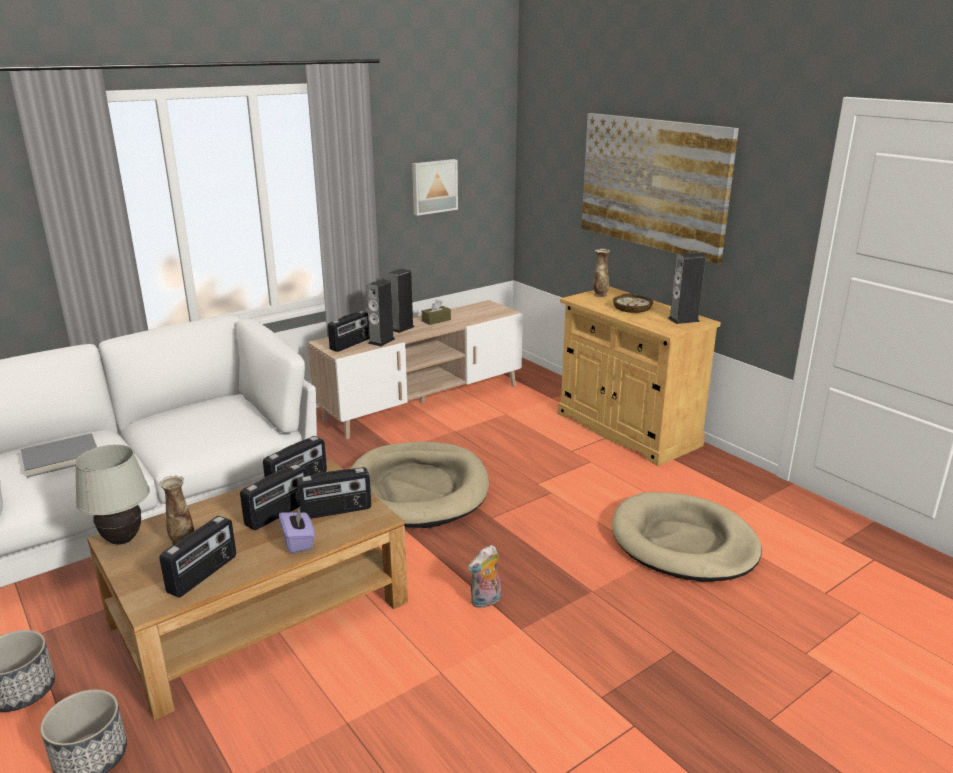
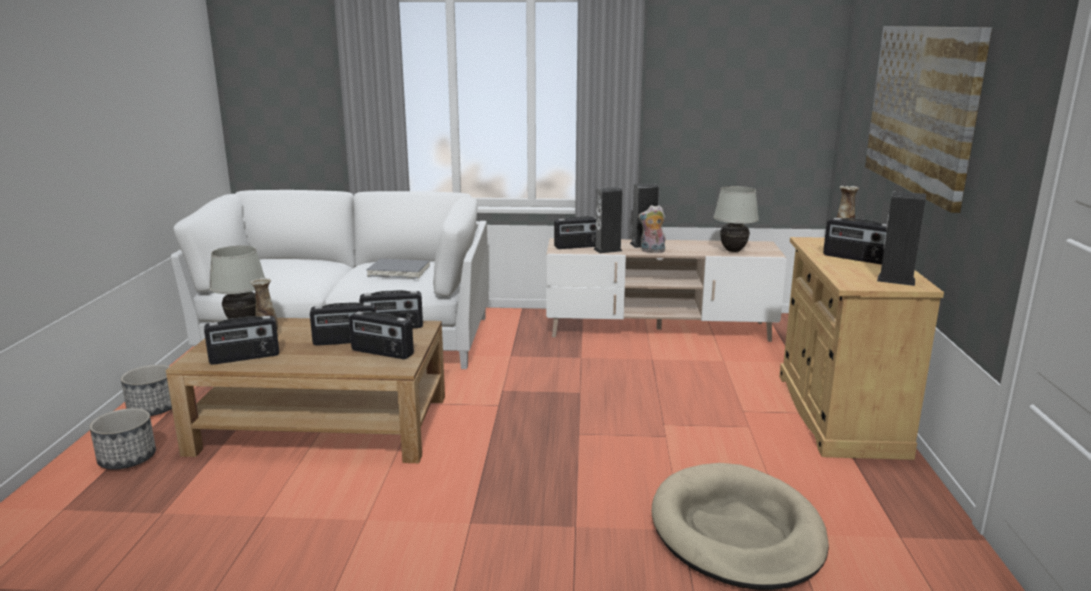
camera: 40 degrees right, 5 degrees down
(61, 458) = (283, 268): grey book -> grey book (399, 271)
(298, 542) = (325, 361): purple tissue box -> none
(417, 489) = (550, 390): beige dog bed -> none
(433, 186) = (722, 107): picture -> none
(436, 320) = (686, 246): brown tissue box -> none
(477, 316) = (733, 251): none -> white table lamp
(486, 601) = (475, 490): plush toy -> plush toy (652, 251)
(632, 308) = (855, 259): bowl -> radio

